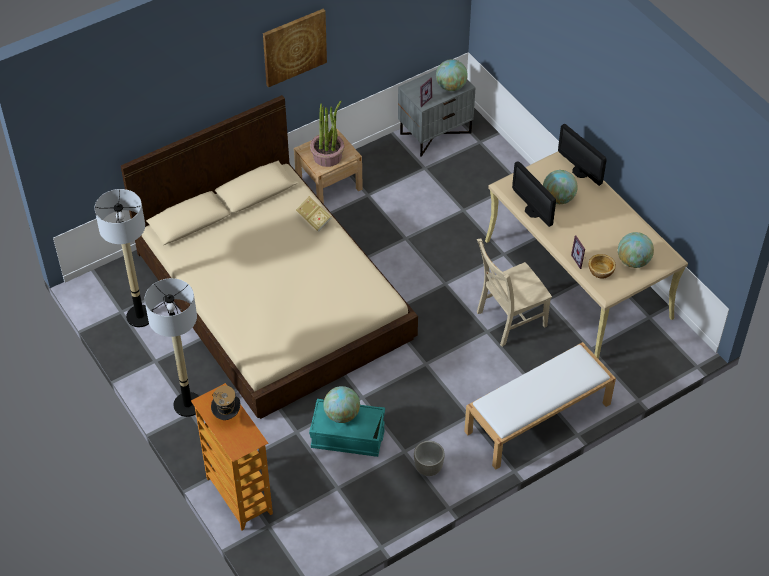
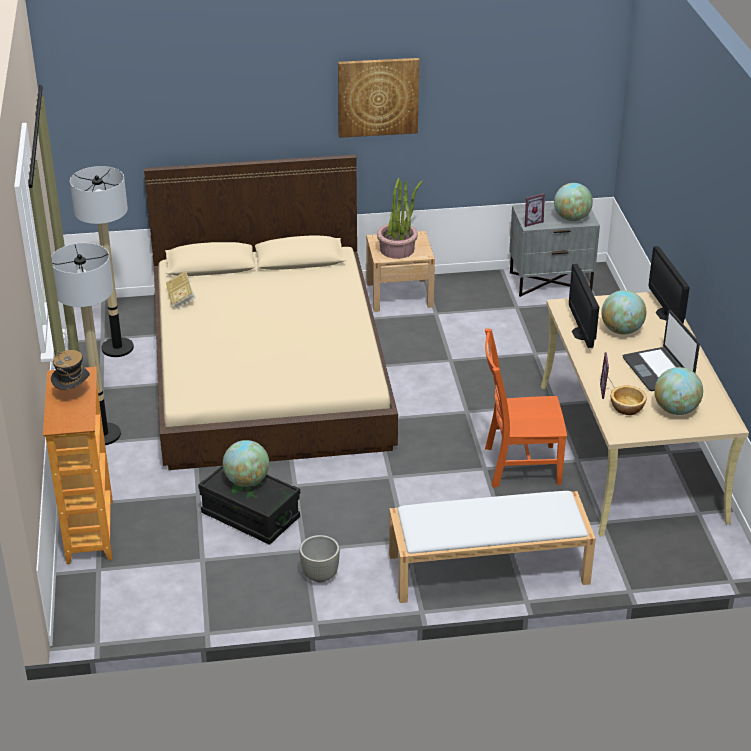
camera: 25 degrees right, 15 degrees down
(314, 220) = (342, 297): book -> book (181, 298)
(347, 436) = (250, 516): turquoise storage box -> black storage box
(509, 320) = (518, 465): beige chair -> orange chair
(603, 228) = (658, 370): none -> laptop

